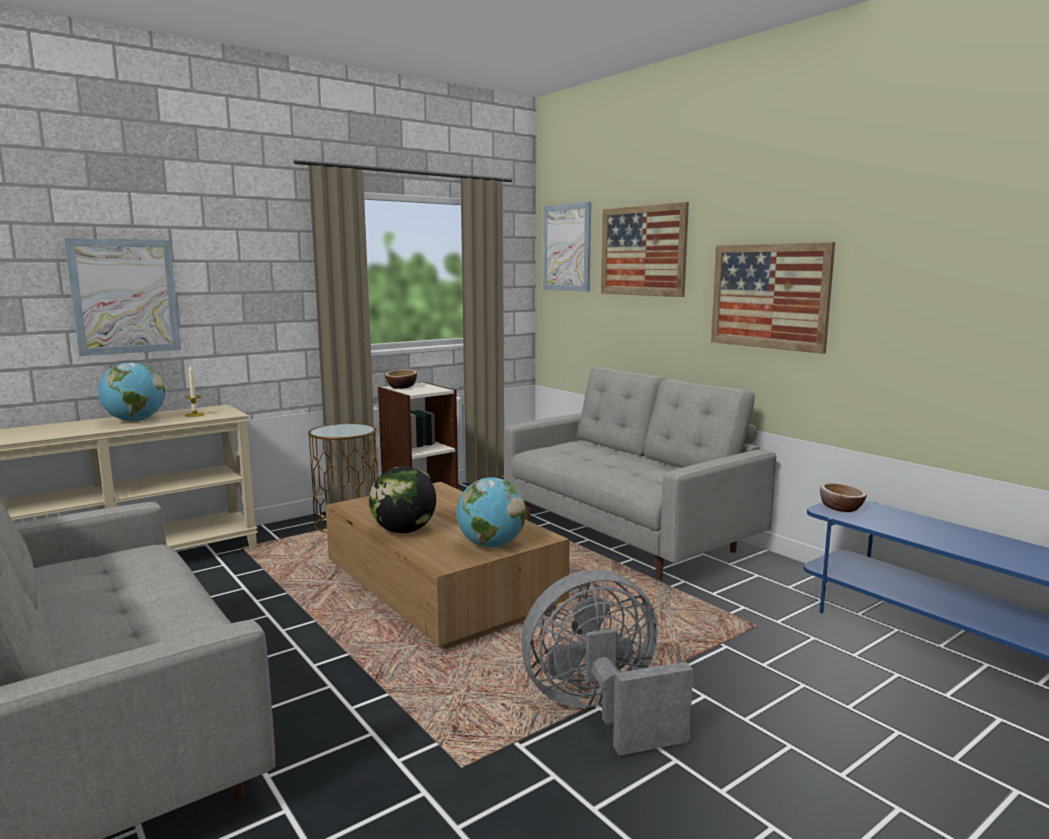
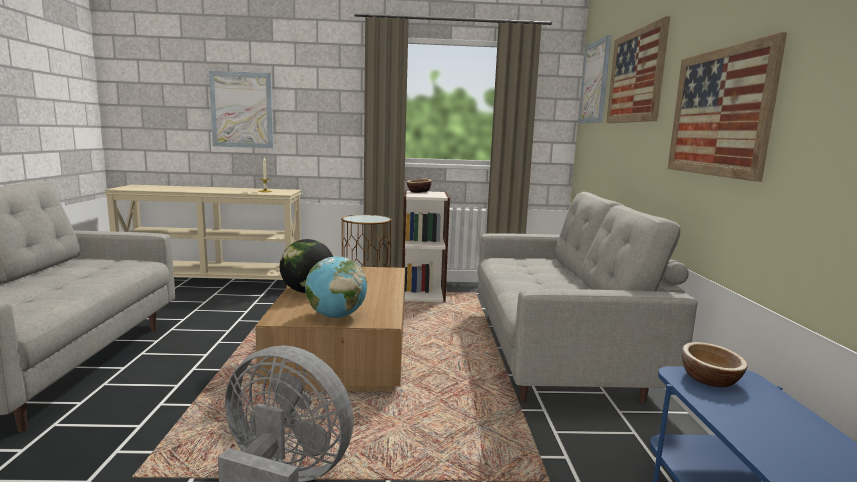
camera: 35 degrees right, 0 degrees up
(134, 421) = (229, 190): globe -> none

